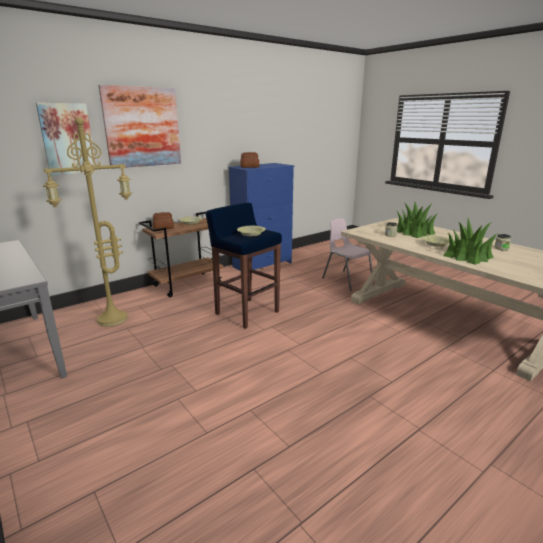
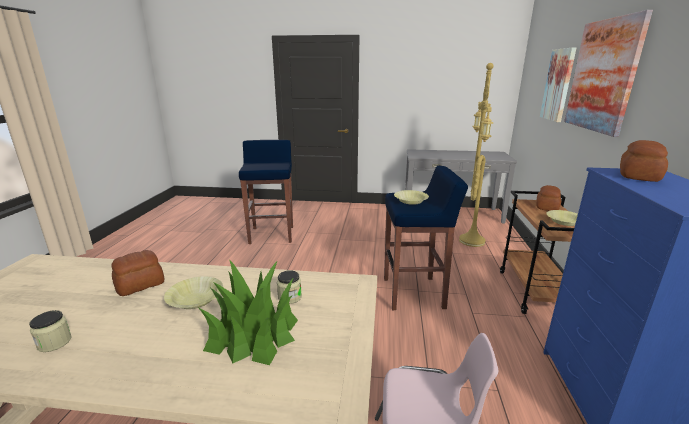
camera: 135 degrees right, 0 degrees up
(258, 461) = (272, 234): none -> blue stool
(468, 256) = (141, 285): potted plant -> bread

